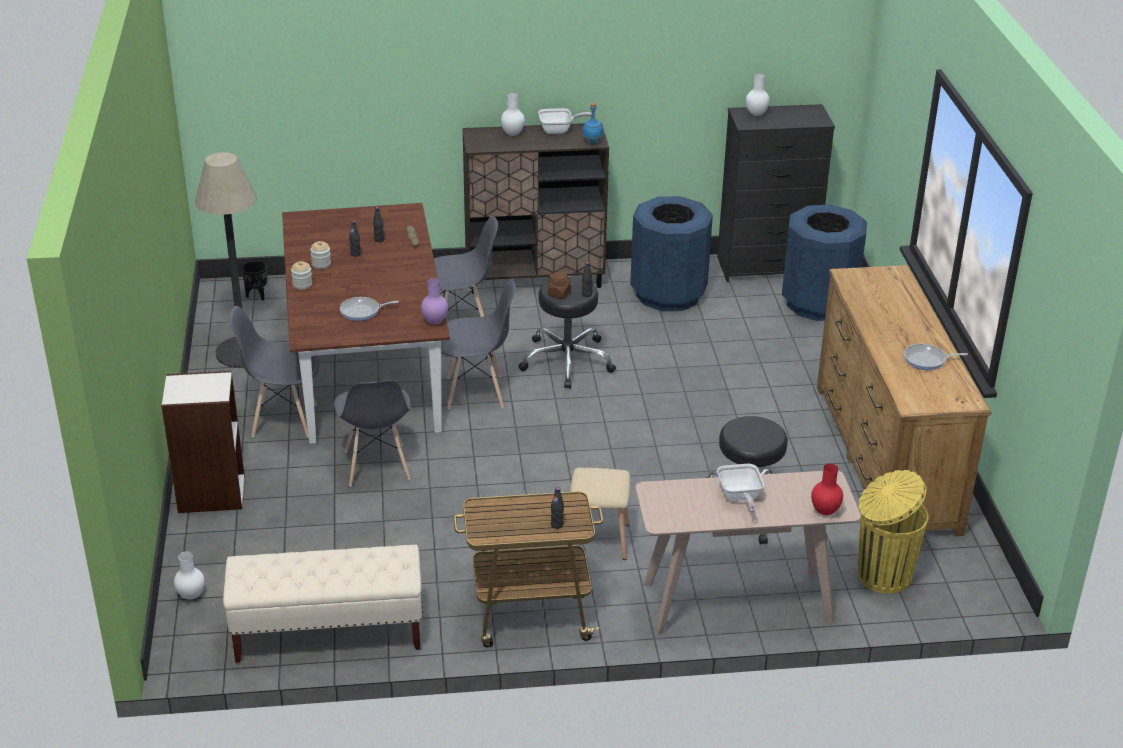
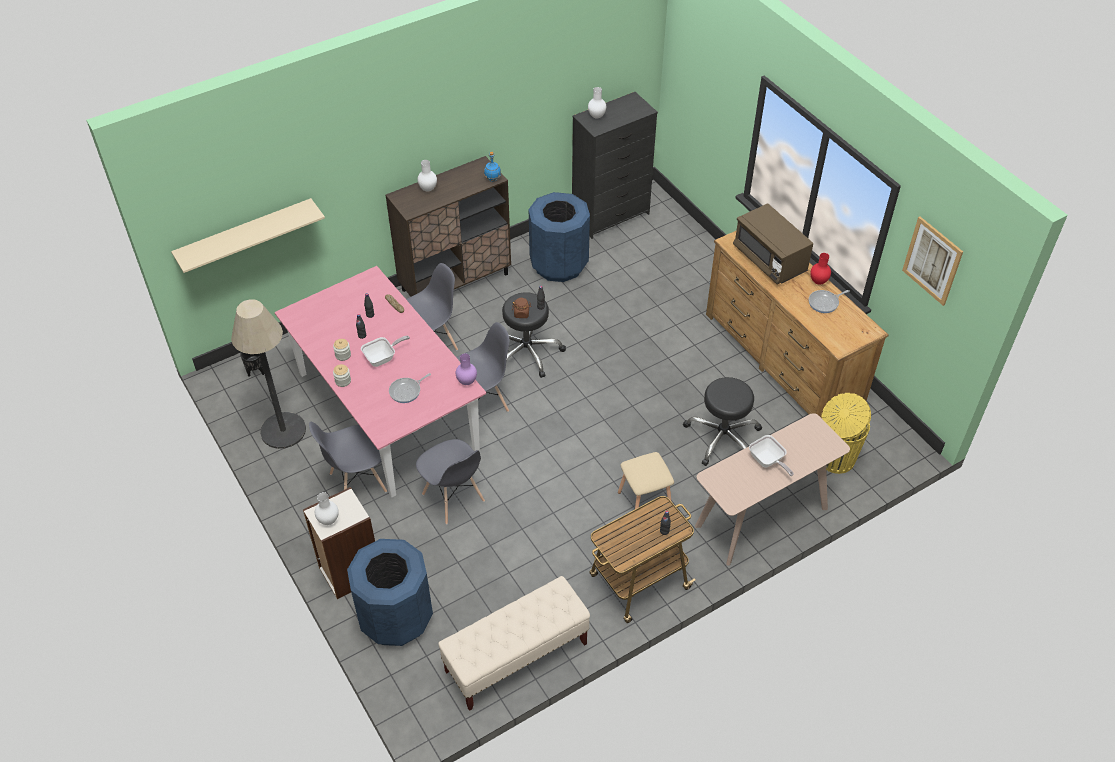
camera: 25 degrees left, 15 degrees up
(191, 596) = (398, 668): white vase -> white vase (328, 521)
(282, 118) = (245, 234): none -> beige shelf
(368, 368) = (388, 411): brown dining table -> pink dining table
(559, 130) = (460, 174): frying pan -> frying pan (383, 358)
(818, 303) = (664, 238): blue trash can -> blue trash can (396, 618)
(825, 512) = (826, 452): red vase -> red vase (818, 282)
(886, 303) = (769, 260): none -> brown microwave
(1048, 298) = (932, 260): none -> picture

